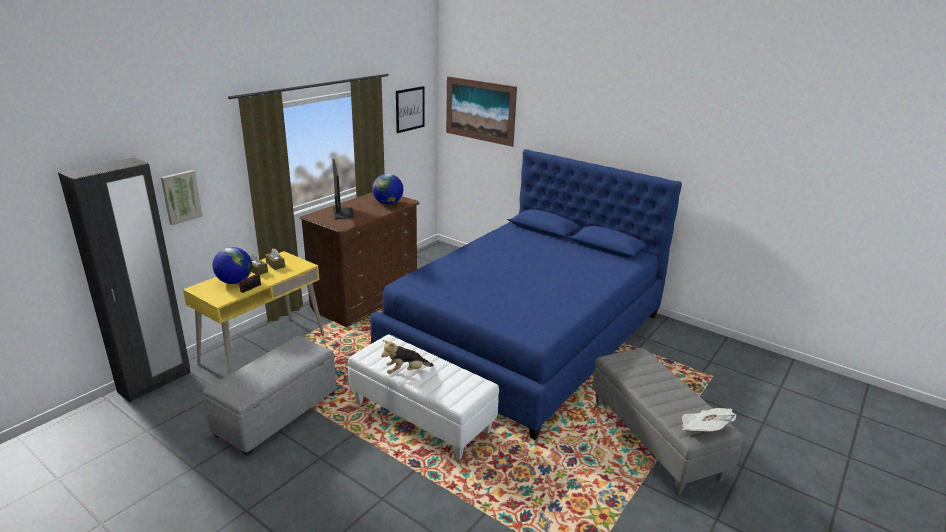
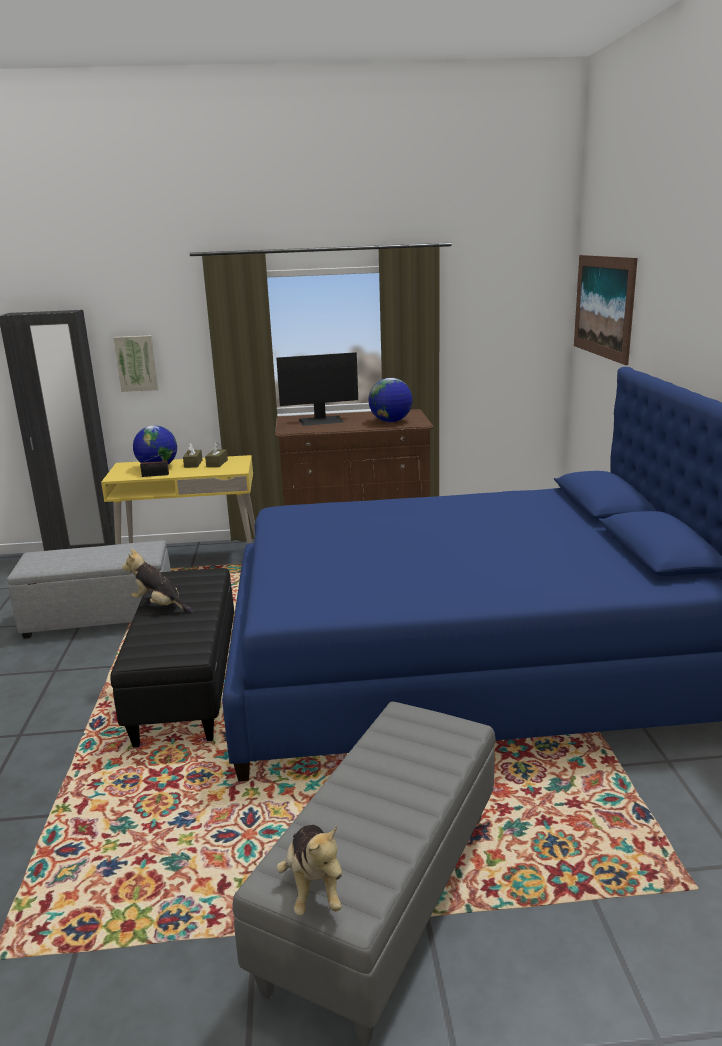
camera: 50 degrees right, 5 degrees down
(342, 213) = (321, 421): monitor -> monitor turned 45 degrees clockwise
(410, 109) = (507, 303): picture -> none
(422, 417) = (188, 686): white ottoman -> black ottoman
(703, 429) = (313, 886): newspaper -> plush toy

